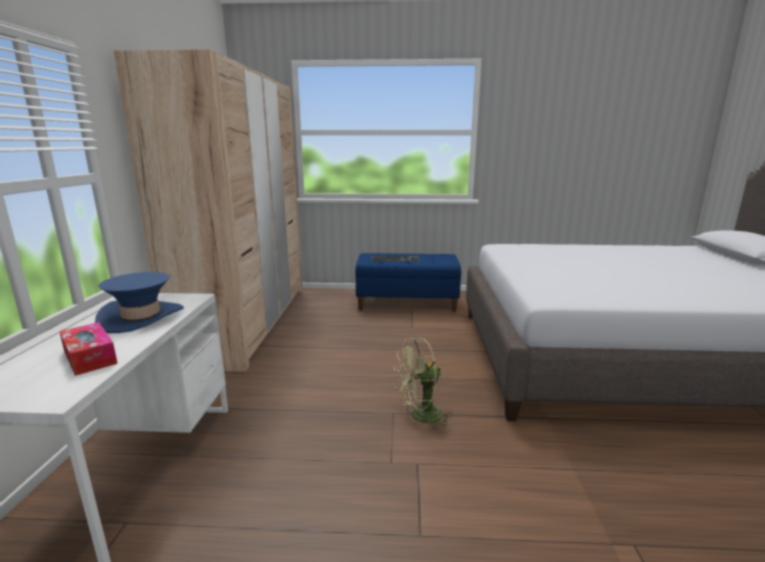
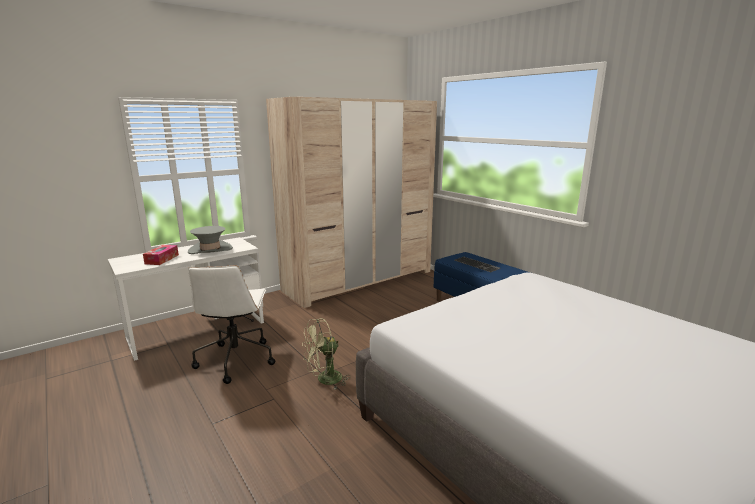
camera: 50 degrees right, 0 degrees up
(141, 317) = (210, 250): blue hat -> grey hat
(287, 463) = (236, 359): none -> white office chair
(420, 416) = (324, 380): green fan -> green fan turned 60 degrees counterclockwise

